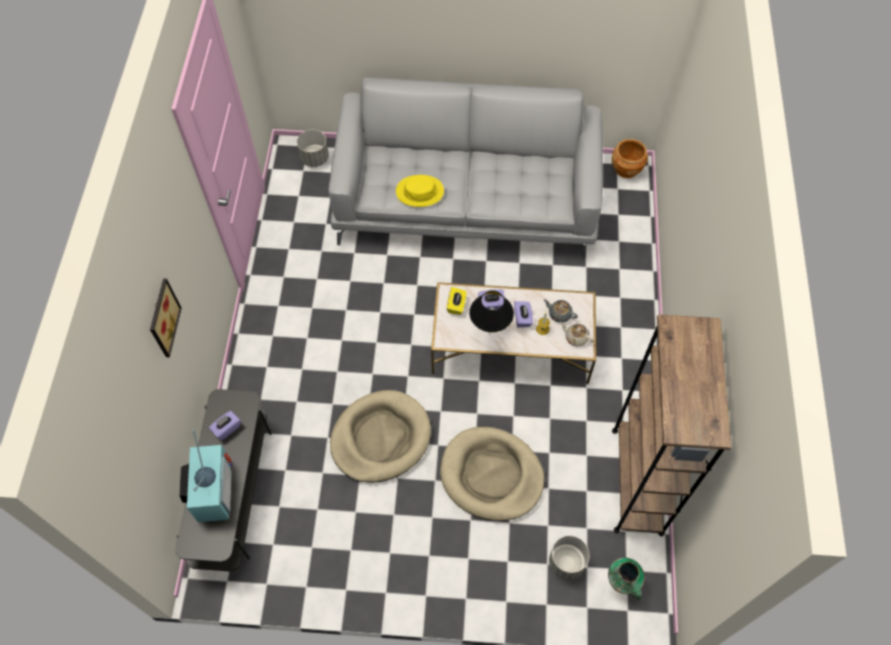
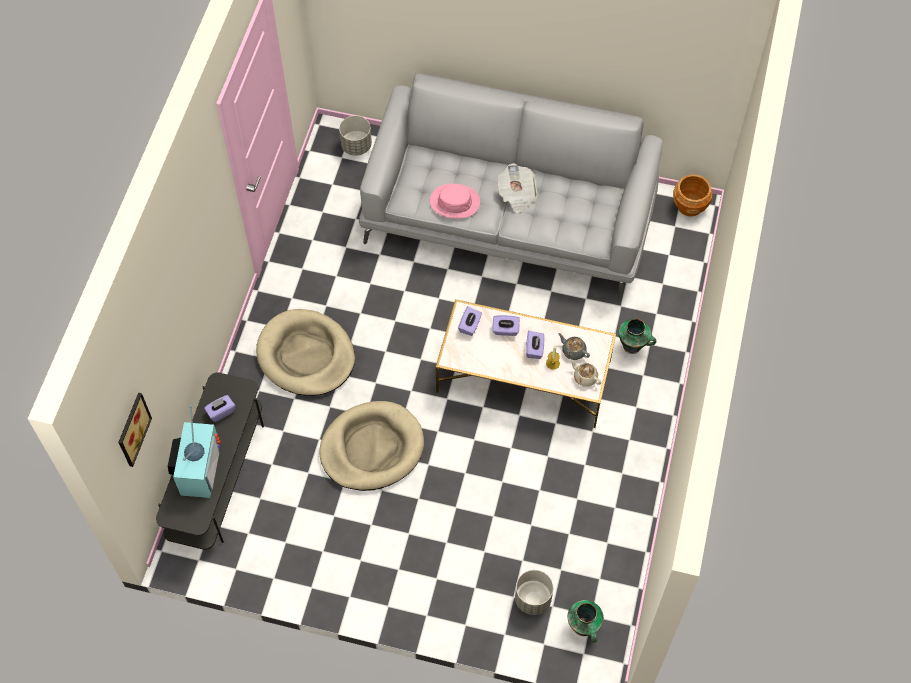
camera: 10 degrees right, 0 degrees up
(162, 318) = (178, 295): picture -> picture (131, 429)
(419, 191) = (455, 201): yellow hat -> pink hat
(456, 305) = (470, 326): yellow tissue box -> purple tissue box
(476, 177) = (517, 195): none -> newspaper
(489, 335) = (497, 361): black table lamp -> none
(491, 475) = (476, 503): beige dog bed -> beige dog bed (306, 355)
(605, 302) = (633, 346): none -> vase
(637, 480) = (623, 532): brown bookcase -> none

